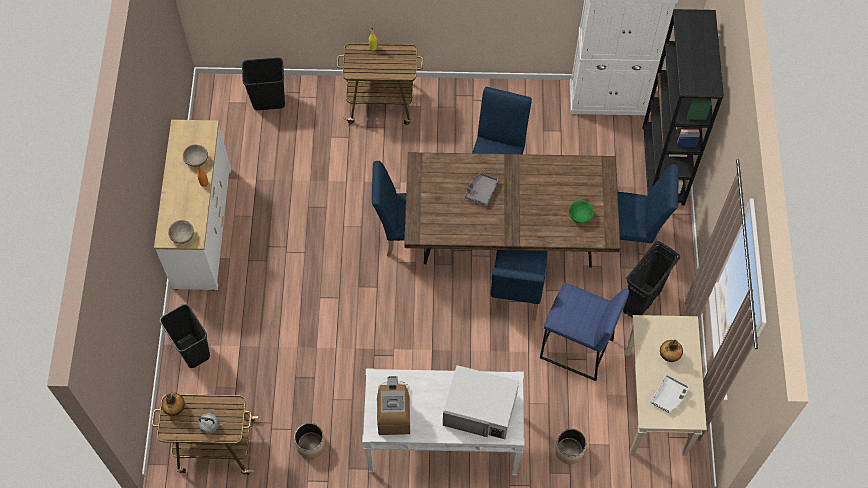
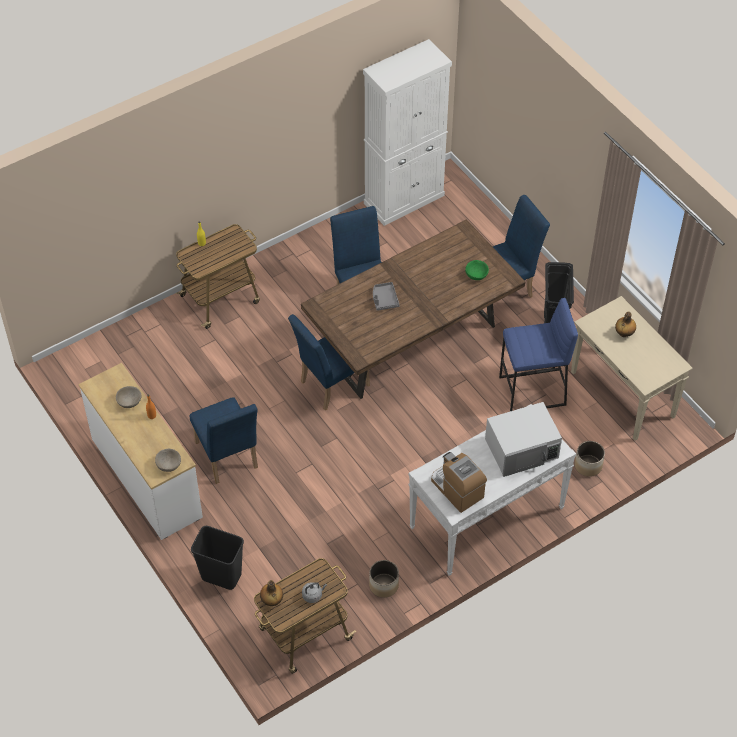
camera: 35 degrees left, 10 degrees down
(269, 100) = (120, 348): black trash can -> none
(515, 297) = (454, 381): blue chair -> blue chair (228, 459)
(663, 166) = (487, 225): black bookcase -> none
(669, 396) = (647, 361): grey tray -> none

